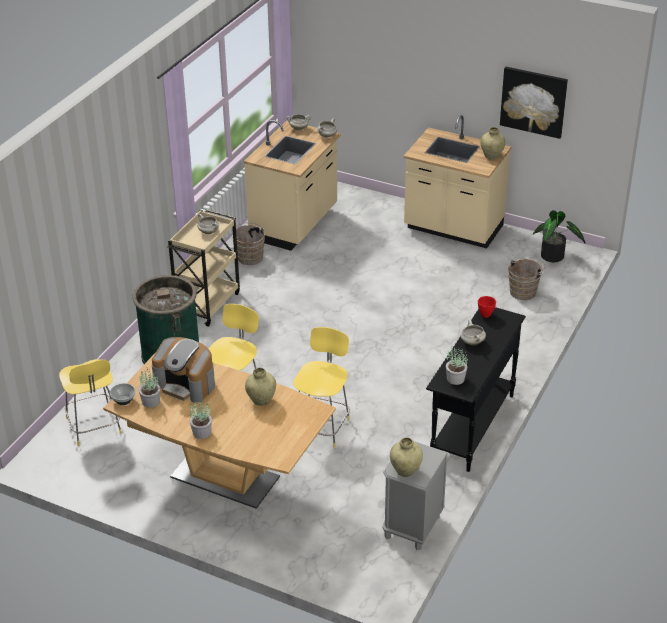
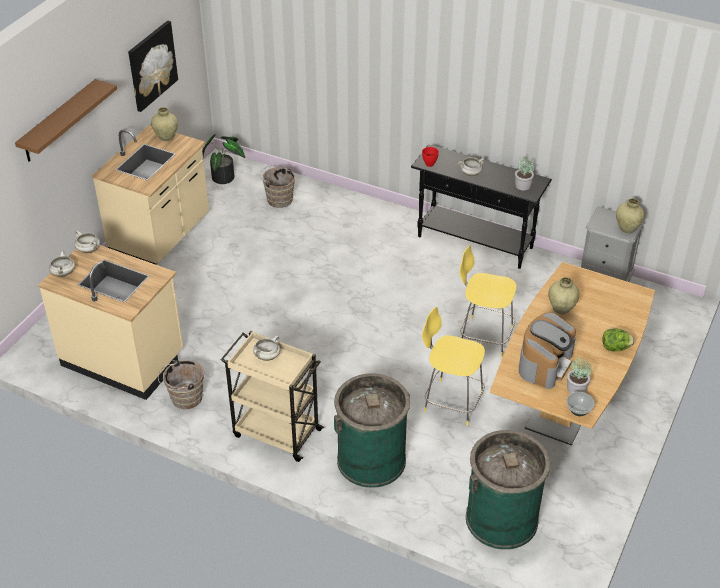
camera: 90 degrees left, 5 degrees up
(94, 427) = (501, 519): yellow stool -> green trash can
(202, 432) = (615, 348): potted plant -> lettuce
(408, 58) = (59, 121): none -> brown shelf

